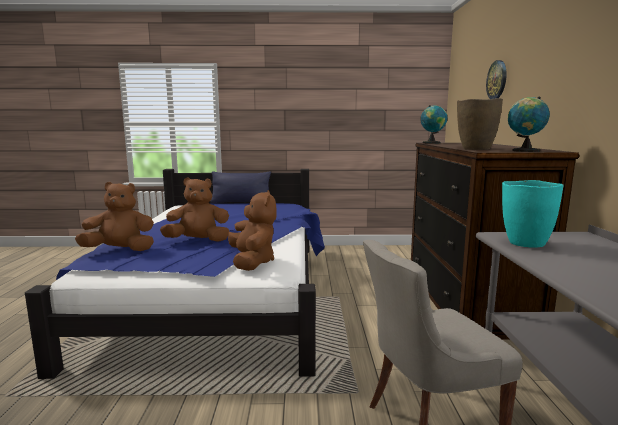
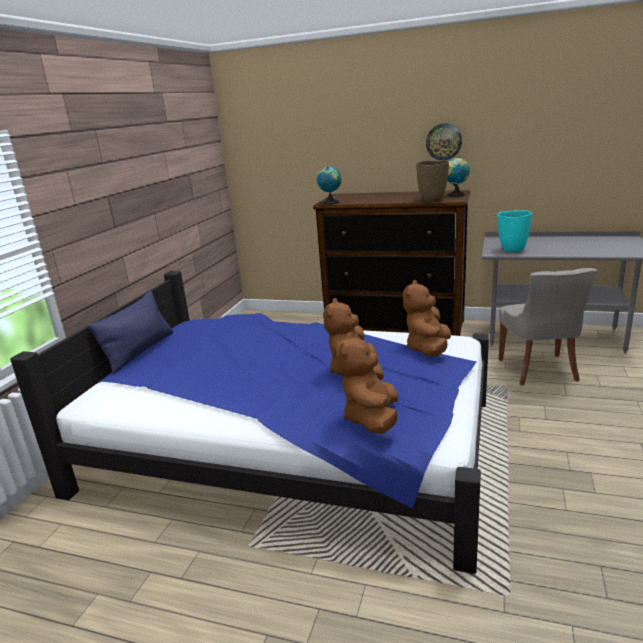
camera: 70 degrees left, 10 degrees up
(252, 262) = (428, 349): brown plush toy -> brown plush toy turned 75 degrees counterclockwise
(497, 80) = (338, 136): wall clock -> wall clock (443, 142)

